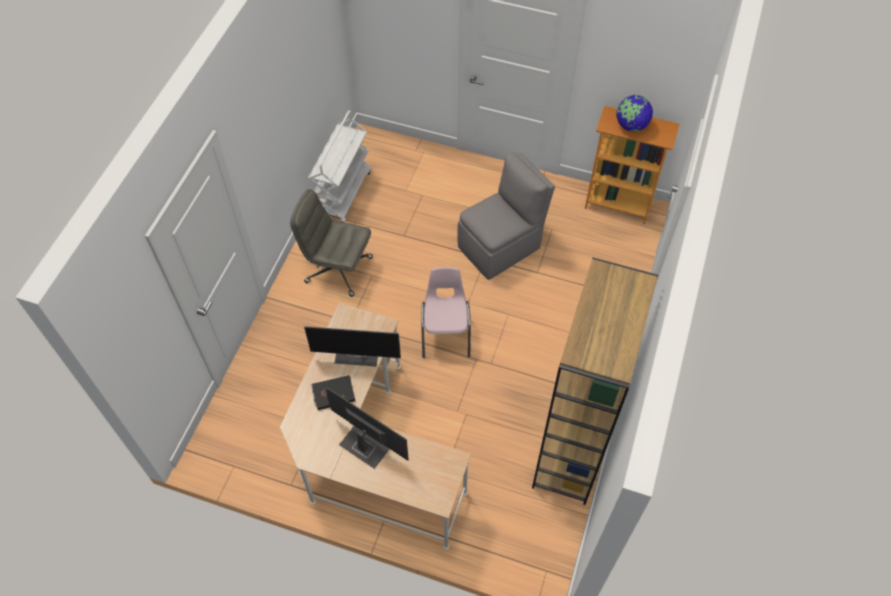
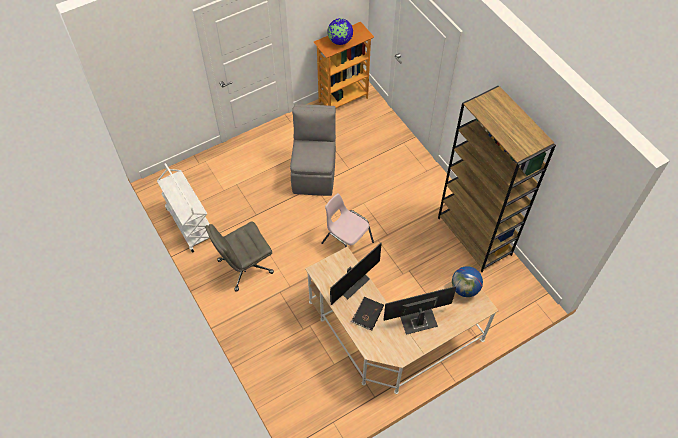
camera: 50 degrees left, 0 degrees up
(446, 465) = (465, 289): none -> globe

